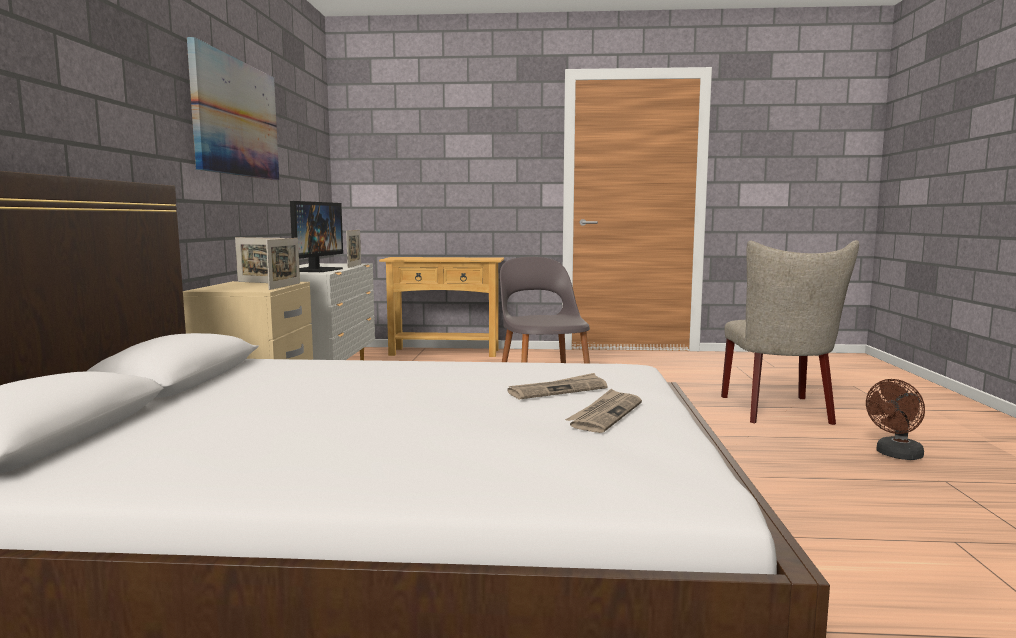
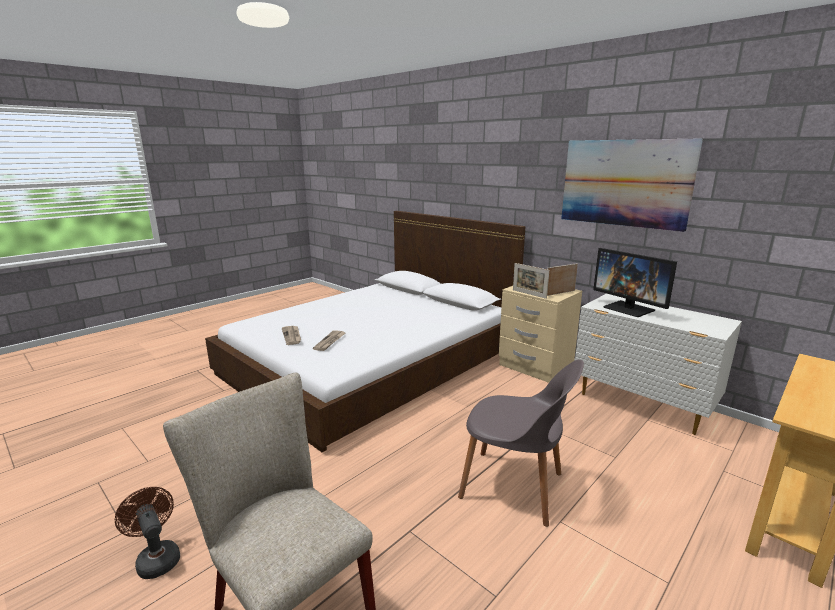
camera: 130 degrees right, 10 degrees up
(354, 266) = (676, 326): picture frame -> none
(896, 455) = (156, 558): brown fan -> brown fan turned 45 degrees counterclockwise

